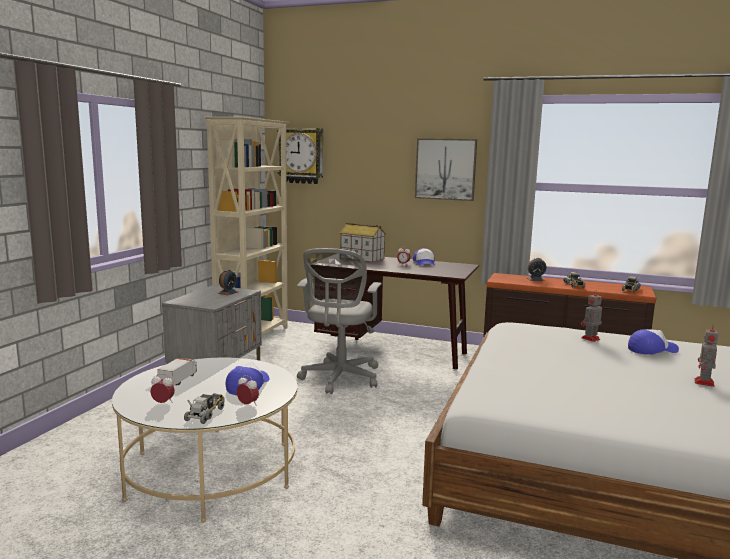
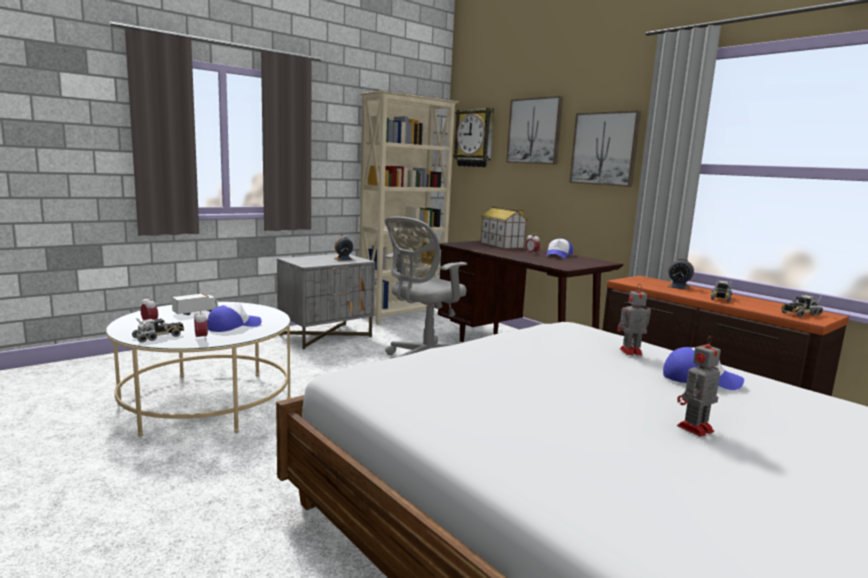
camera: 30 degrees right, 0 degrees up
(372, 151) = (534, 131): none -> picture

